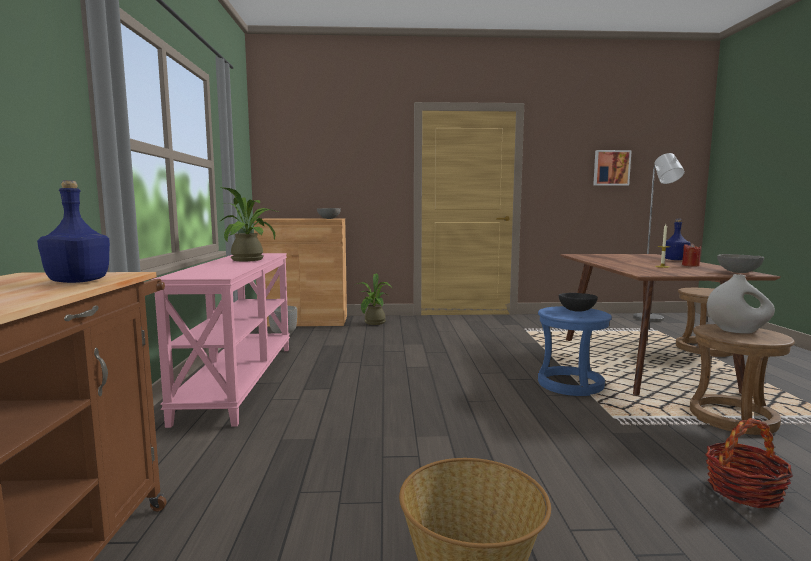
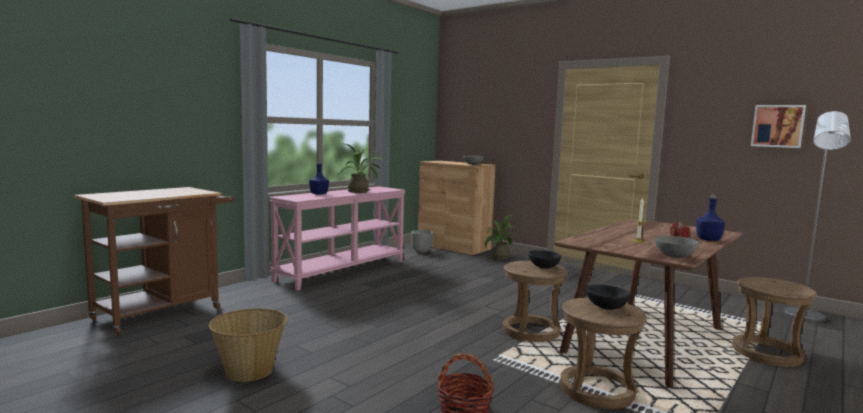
camera: 40 degrees right, 0 degrees up
(79, 281) = (181, 193): blue bottle -> blue bottle (319, 194)
(570, 384) = (531, 331): blue stool -> brown stool
(737, 331) = (607, 308): white vase -> black bowl

